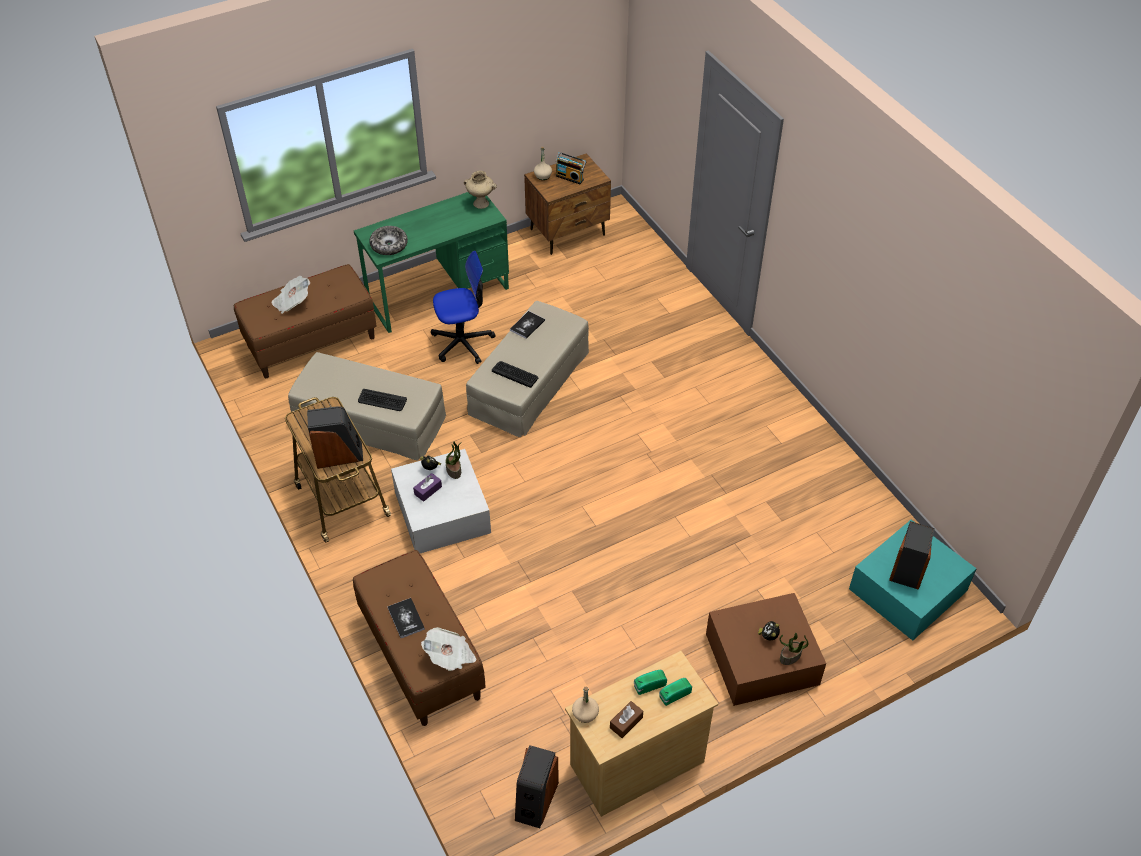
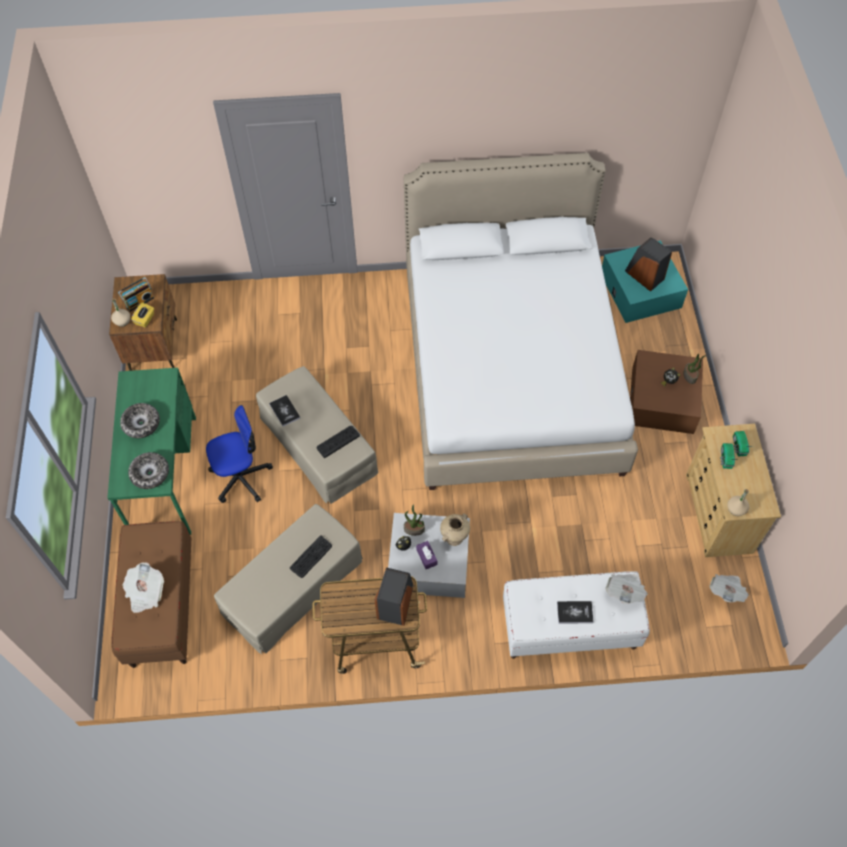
camera: 65 degrees left, 10 degrees up
(421, 656) = (569, 628): brown bench -> white bench
(435, 221) = (141, 424): none -> bowl
(462, 342) = (241, 477): office chair -> office chair turned 60 degrees clockwise
(480, 204) = (142, 379): beige vase -> beige vase (454, 539)
(535, 800) = (726, 591): speaker -> newspaper
(553, 188) = (145, 319): none -> yellow tissue box
(626, 722) = (752, 486): brown tissue box -> none
(711, 501) = (510, 369): none -> white bed

